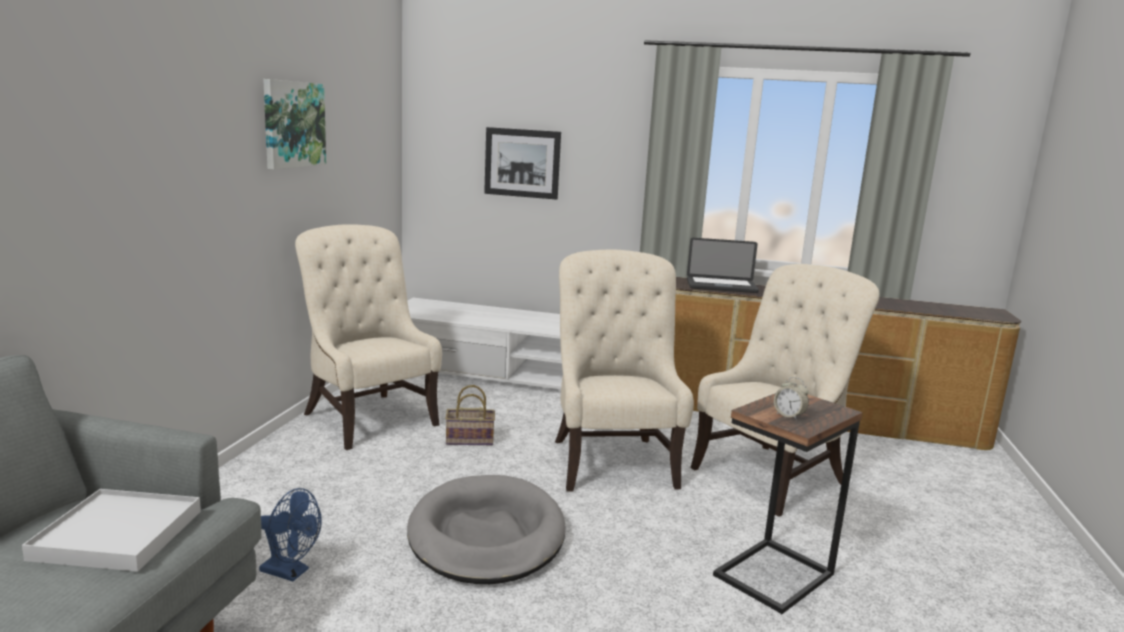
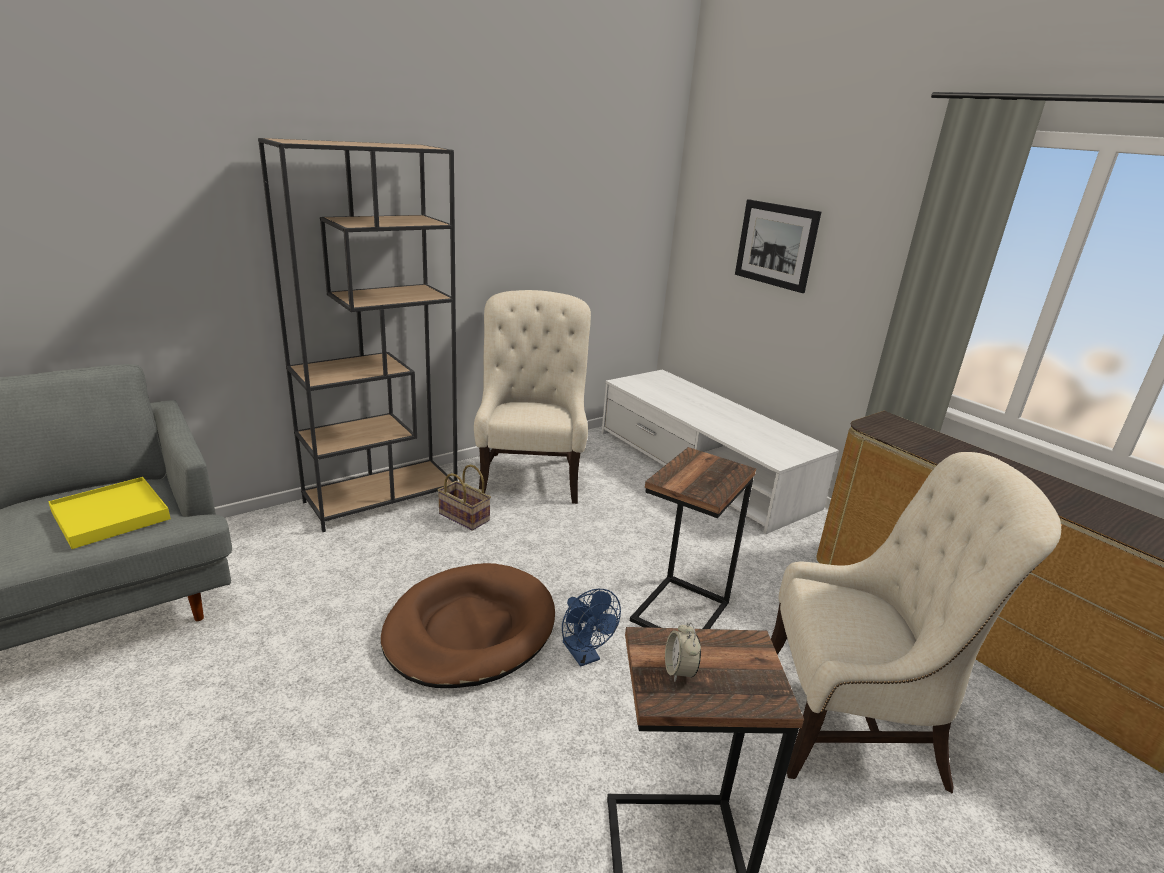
camera: 40 degrees right, 10 degrees up
(117, 535) = (111, 515): white tray -> yellow tray
(245, 482) = (382, 498): none -> bookcase
(290, 572) = (310, 587): blue fan -> blue fan (584, 656)
(293, 124) = (497, 189): picture -> none
(468, 440) = (581, 528): basket -> basket (462, 517)
(486, 535) = (470, 629): grey dog bed -> brown dog bed
(611, 462) = (682, 612): beige armchair -> side table
(721, 286) = (947, 450): laptop -> none

